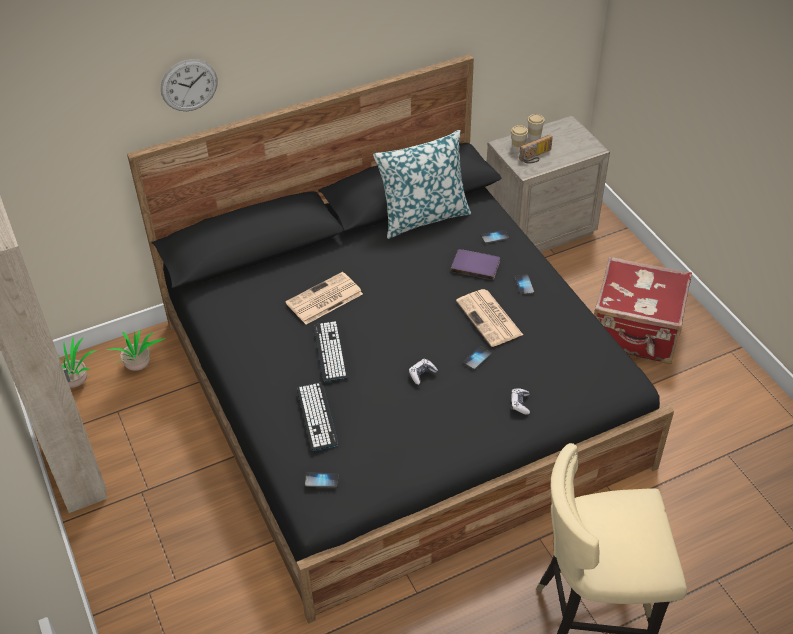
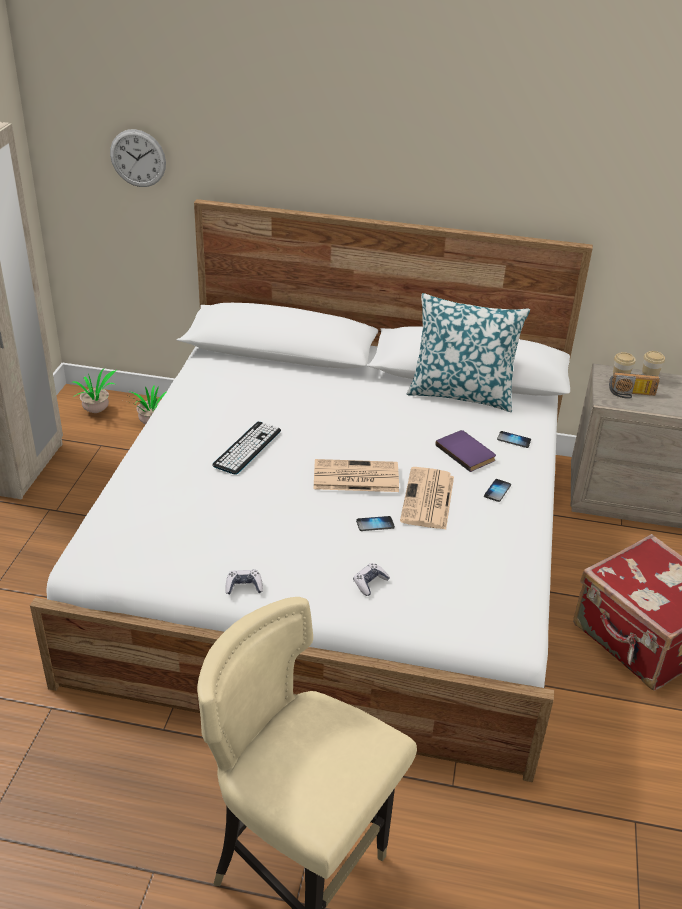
camera: 35 degrees right, 10 degrees down
(189, 85) = (271, 152): wall clock -> wall clock (138, 158)
(317, 416) = (171, 487): keyboard -> none
(321, 480) = (113, 536): phone -> none
(324, 299) = (292, 410): newspaper -> newspaper (354, 477)
(398, 391) = (337, 554): black bed -> white bed
(422, 374) = (306, 507): game controller -> game controller (244, 586)

